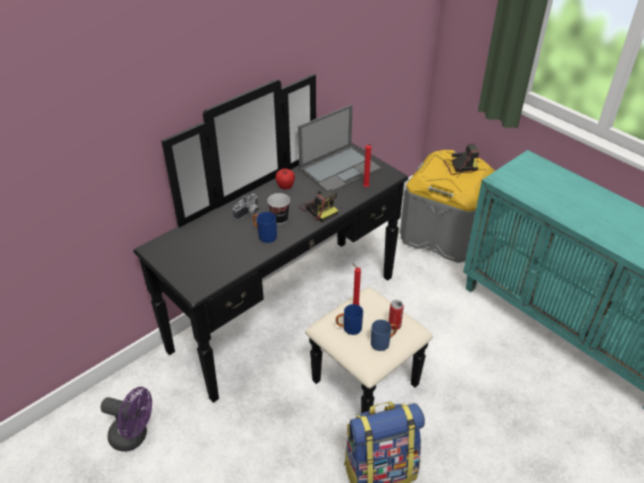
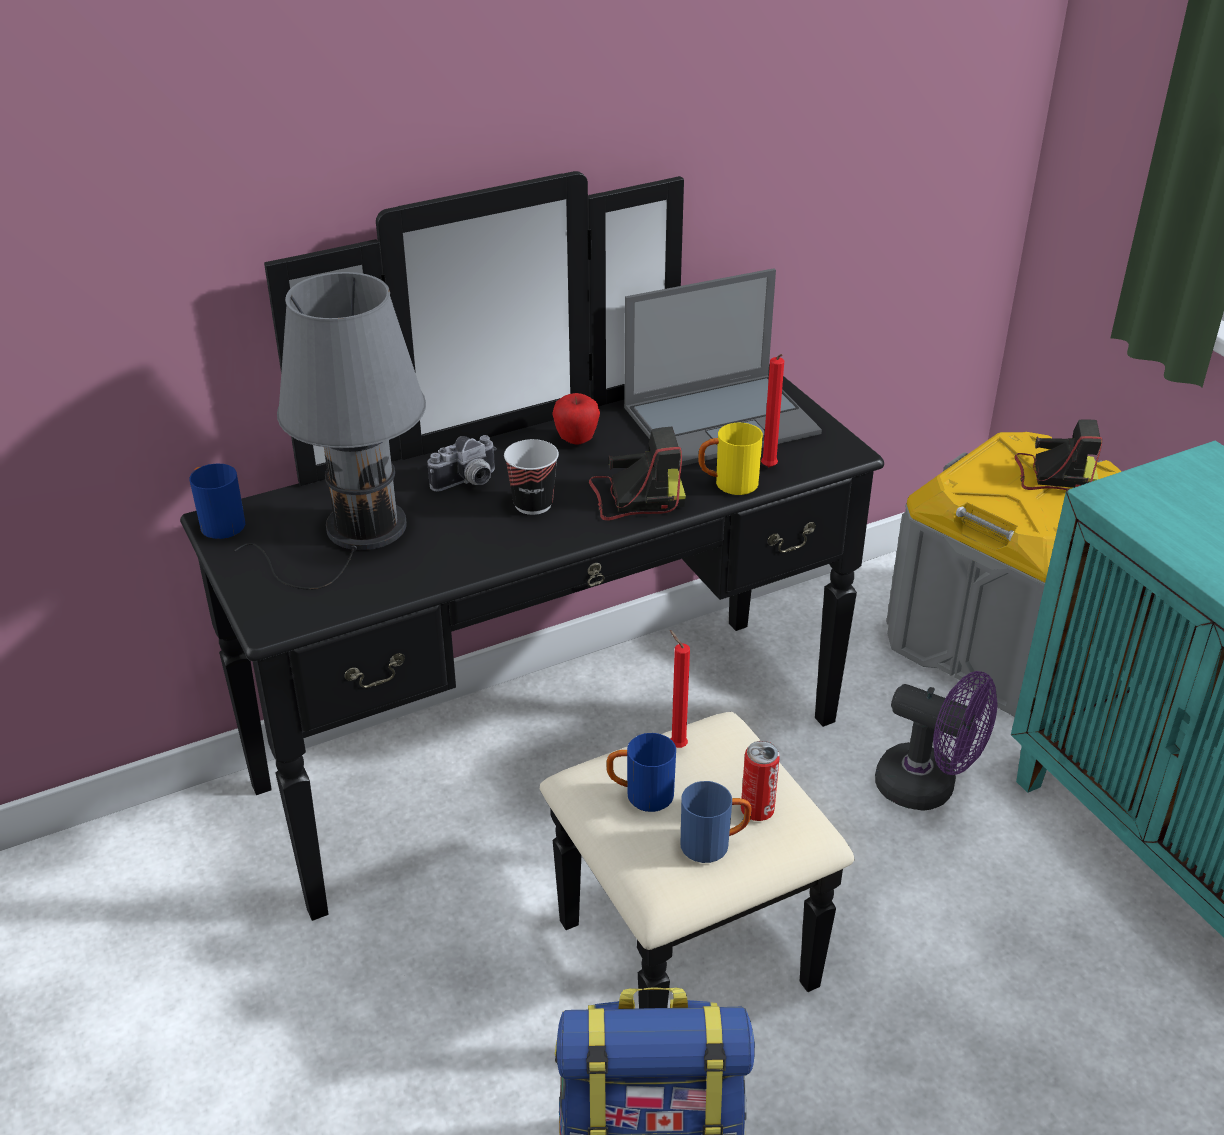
camera: 15 degrees right, 5 degrees down
(134, 436) = (111, 957): purple fan -> purple fan (928, 788)
(213, 244) = (358, 531): none -> grey table lamp
(264, 235) = (482, 533): blue mug -> blue mug (218, 523)
(319, 209) = (634, 497): camera -> camera turned 75 degrees counterclockwise
(353, 197) = (728, 484): none -> yellow mug

